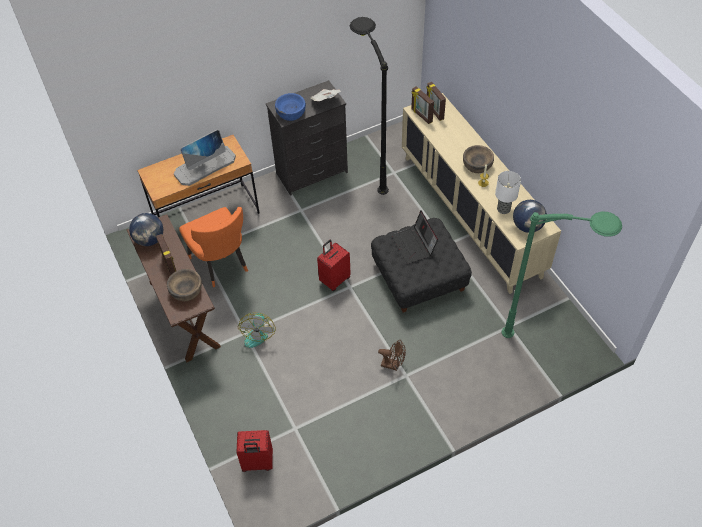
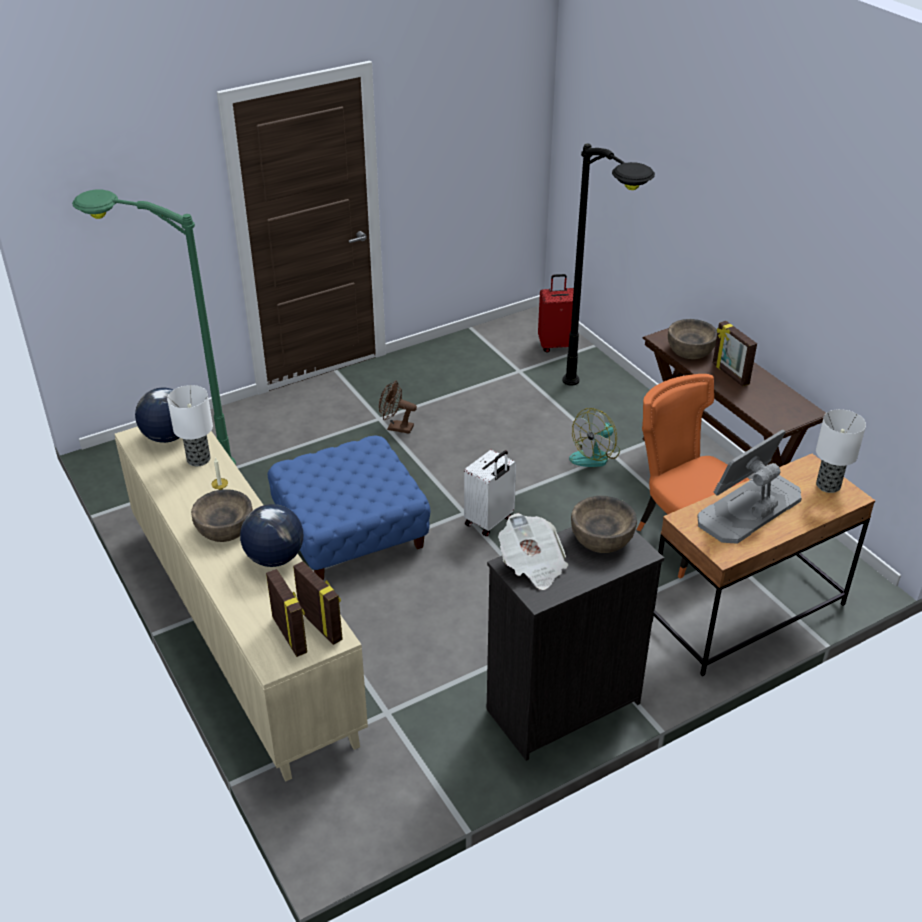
camera: 175 degrees right, 15 degrees down
(150, 239) = (781, 402): globe -> globe (274, 558)
(156, 179) = (829, 485): none -> table lamp
(257, 332) = (595, 455): fan -> fan turned 135 degrees counterclockwise
(291, 113) = (601, 537): blue bowl -> brown bowl
(334, 280) = (489, 521): red suitcase -> white suitcase
(369, 166) = (439, 725): black floor lamp -> black floor lamp (597, 409)
(414, 245) = (356, 491): laptop -> none
(419, 276) = (349, 530): black ottoman -> blue ottoman

